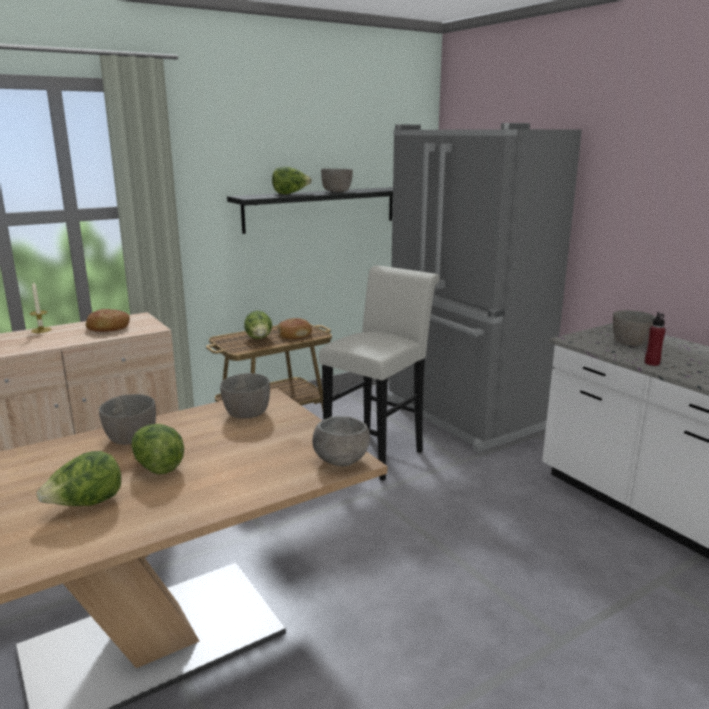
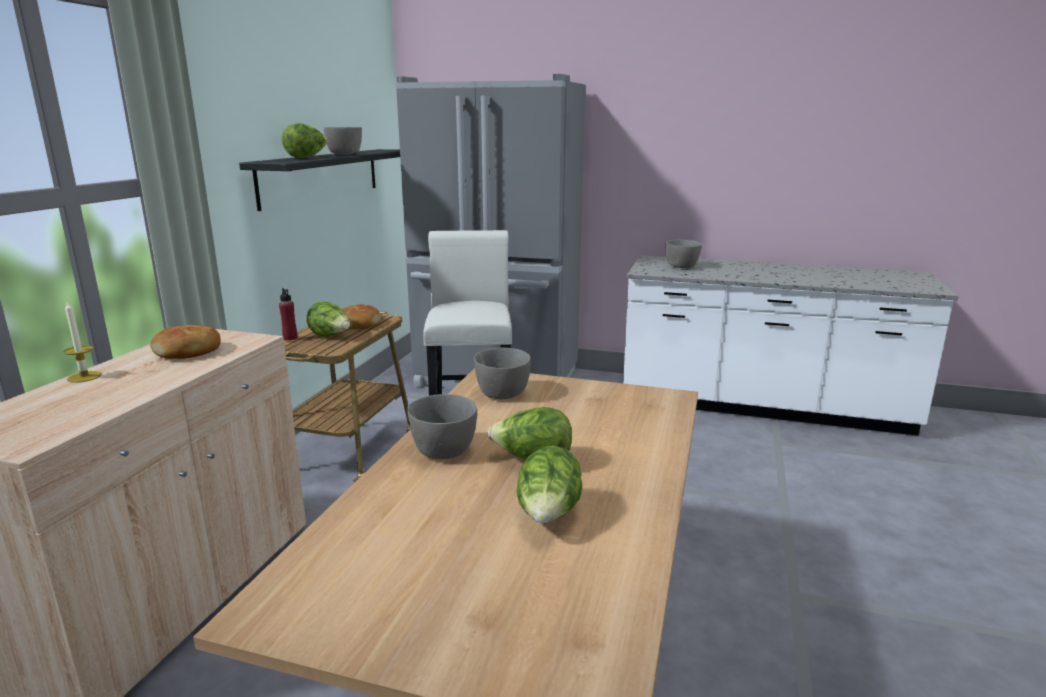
camera: 40 degrees left, 0 degrees up
(340, 461) = (662, 400): grey bowl -> none
(652, 363) = (723, 276): red bottle -> red bottle (290, 338)

